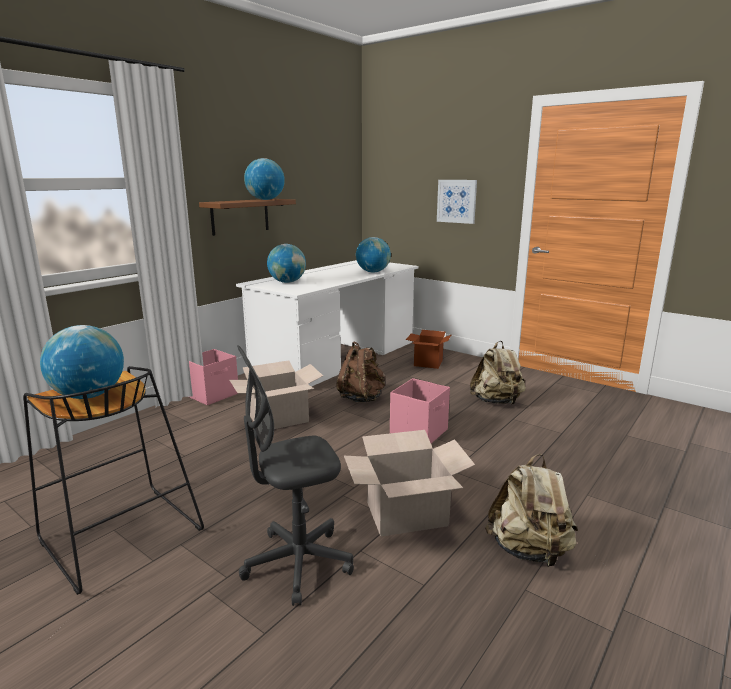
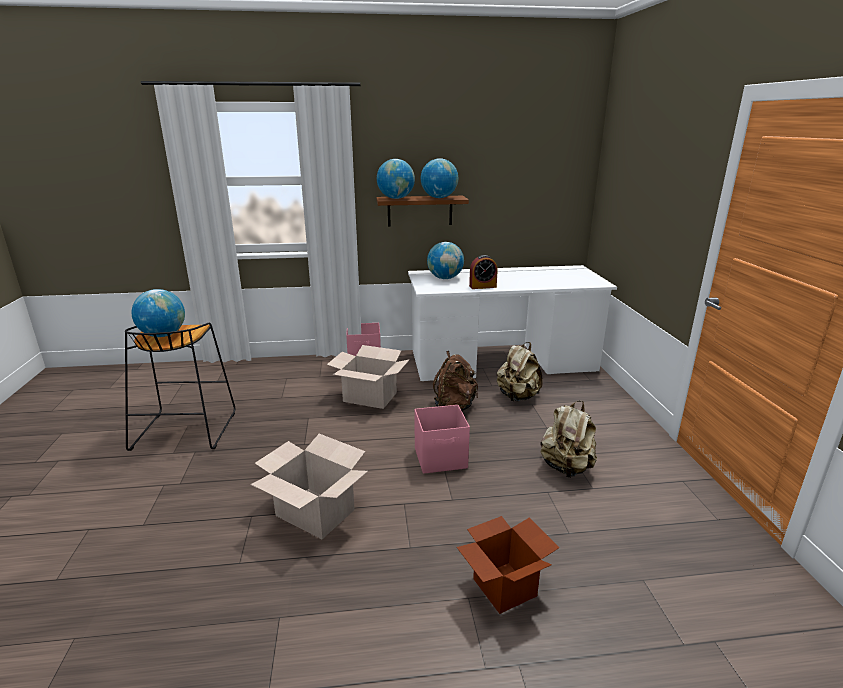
camera: 45 degrees right, 5 degrees up
(297, 563) = (214, 500): grey office chair -> none
(334, 281) = (482, 286): none -> alarm clock
(373, 272) = (546, 284): globe -> globe (396, 198)
(428, 363) = (576, 399): cardboard box -> cardboard box (505, 587)
(456, 201) = (658, 218): picture -> none
(529, 550) = (333, 597): beige backpack -> beige backpack (517, 397)

